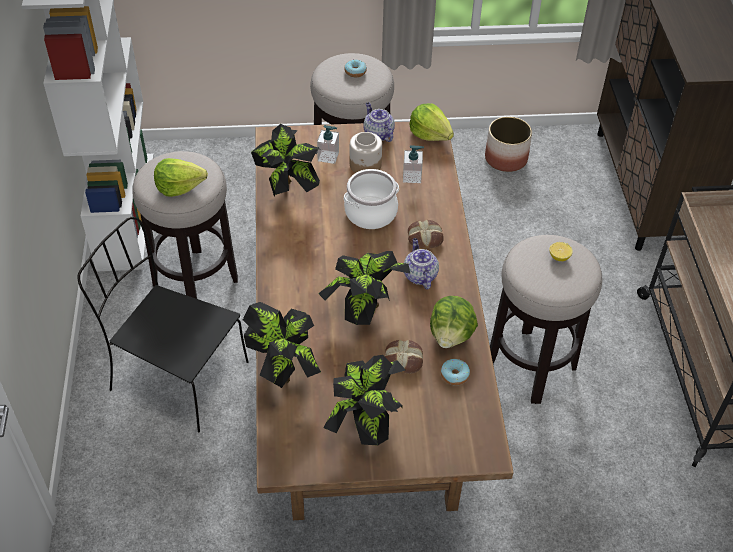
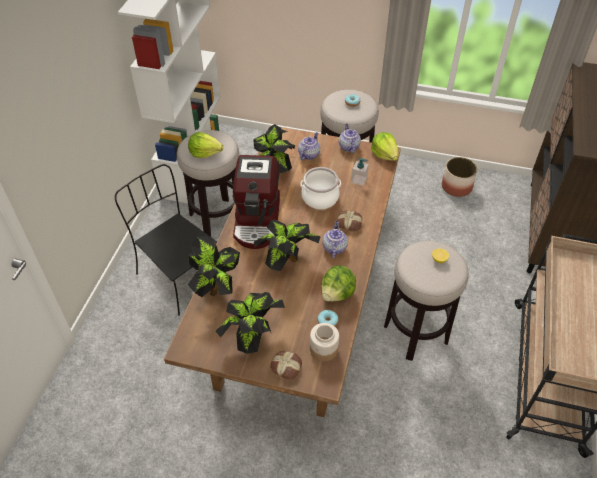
camera: 20 degrees right, 0 degrees up
(300, 265) = (258, 221): none -> coffee machine
(328, 156) = (309, 154): soap dispenser -> teapot
(365, 165) = (331, 165): jar -> jar (324, 349)
(403, 359) = (297, 301): bread -> bread (286, 366)

